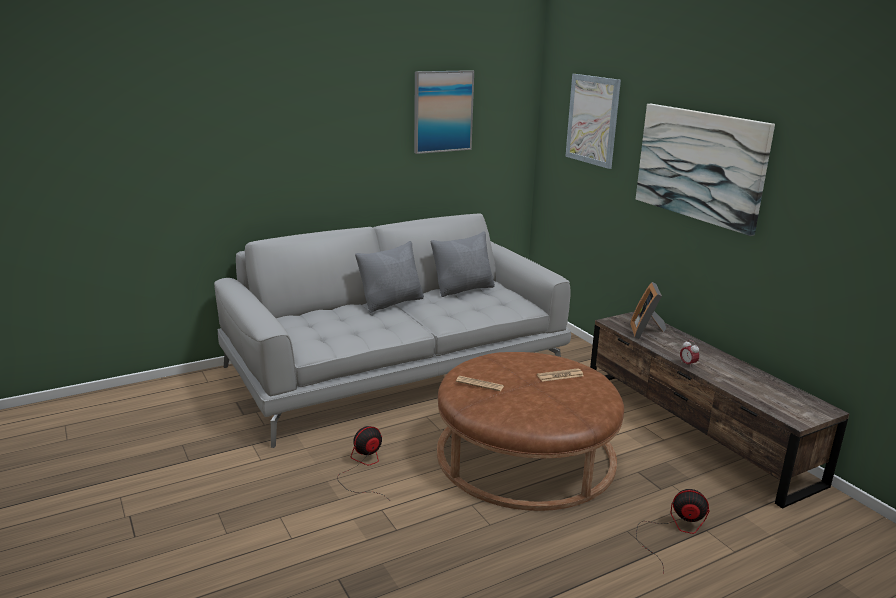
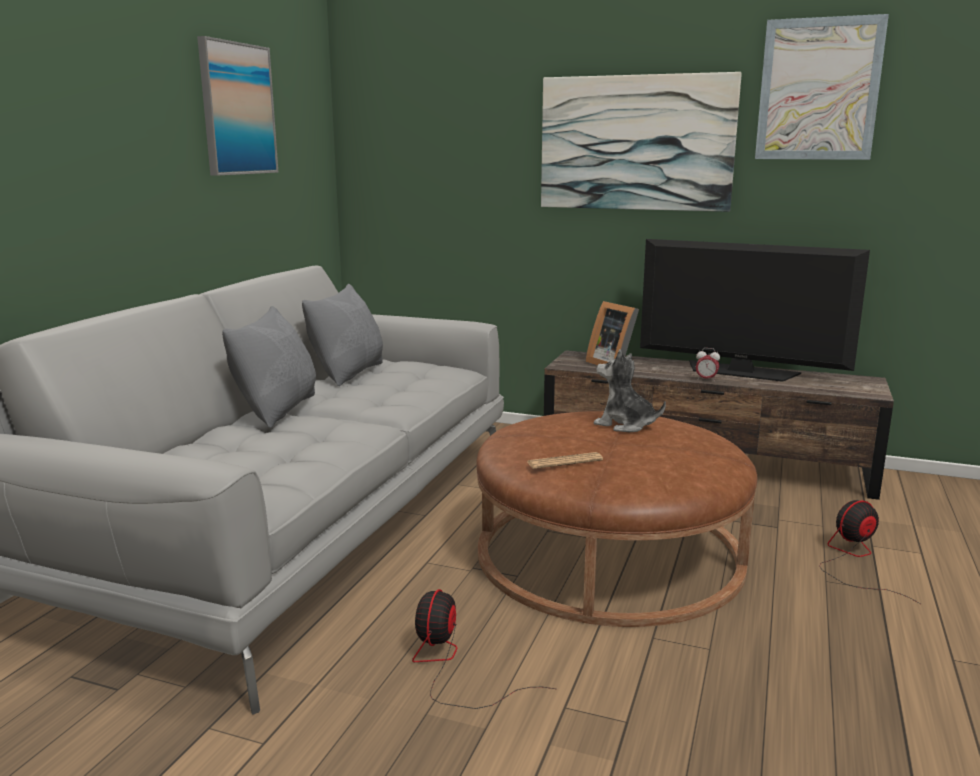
camera: 40 degrees left, 5 degrees down
(560, 375) = (625, 425): newspaper -> plush toy
(592, 120) = (443, 117): picture -> picture (818, 90)
(731, 367) = (740, 372): none -> television

